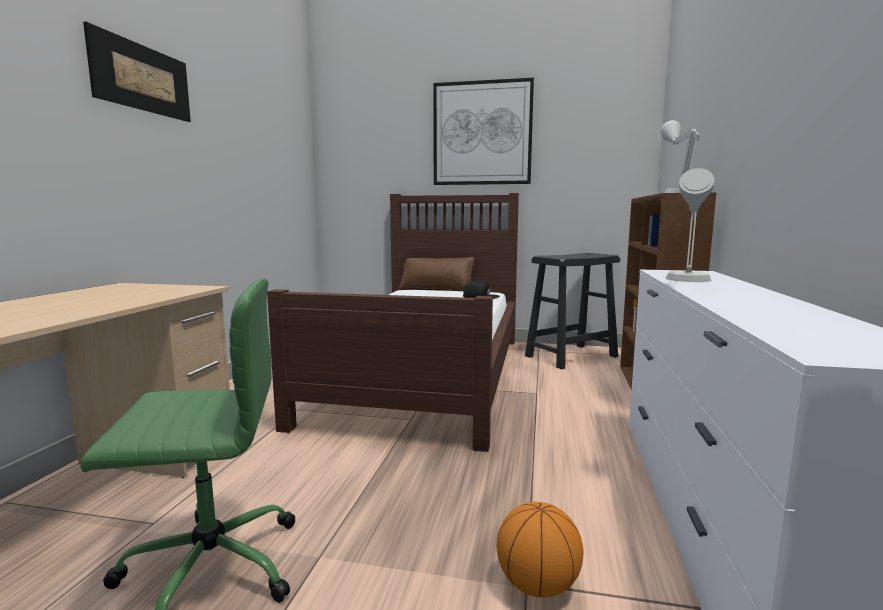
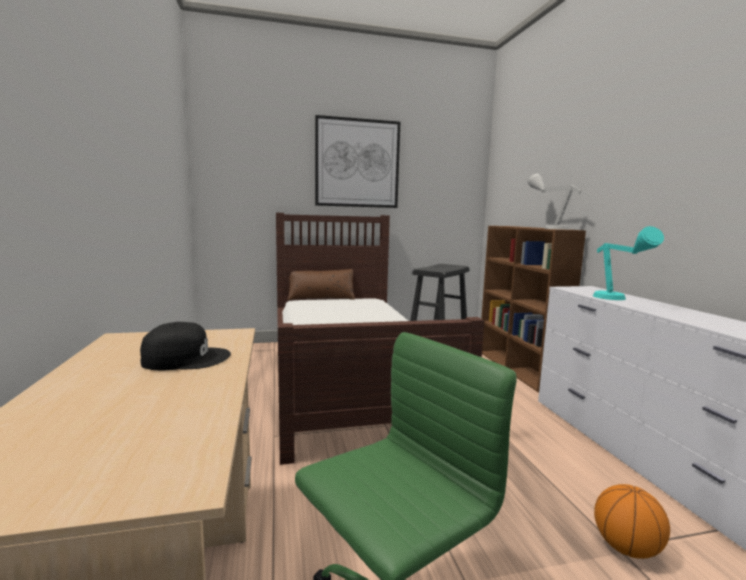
camera: 25 degrees left, 0 degrees up
(142, 78) = (102, 89): picture -> none
(480, 296) = (375, 304): black cap -> black cap (186, 358)
(687, 282) = (617, 300): grey table lamp -> turquoise table lamp

